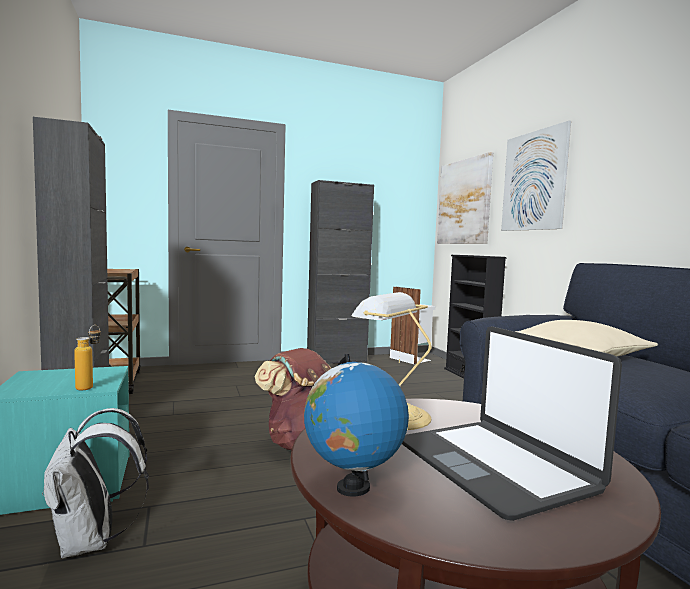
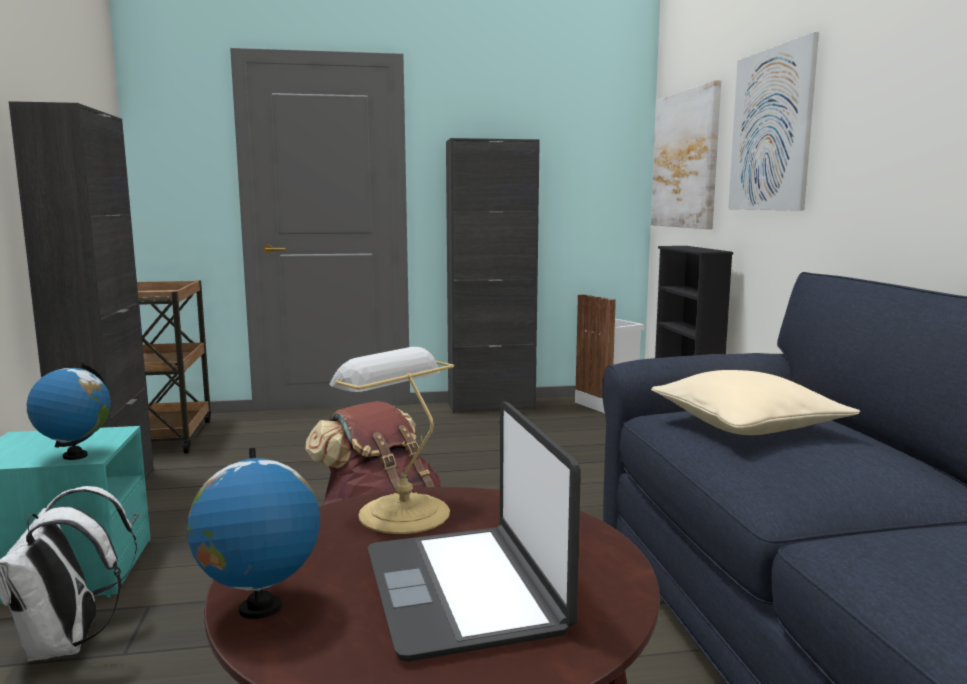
camera: 10 degrees right, 5 degrees up
(89, 386) = (75, 456): bottle -> globe

